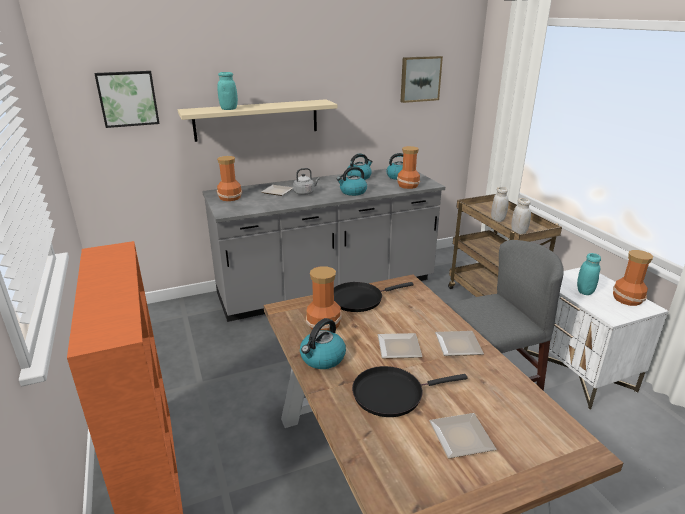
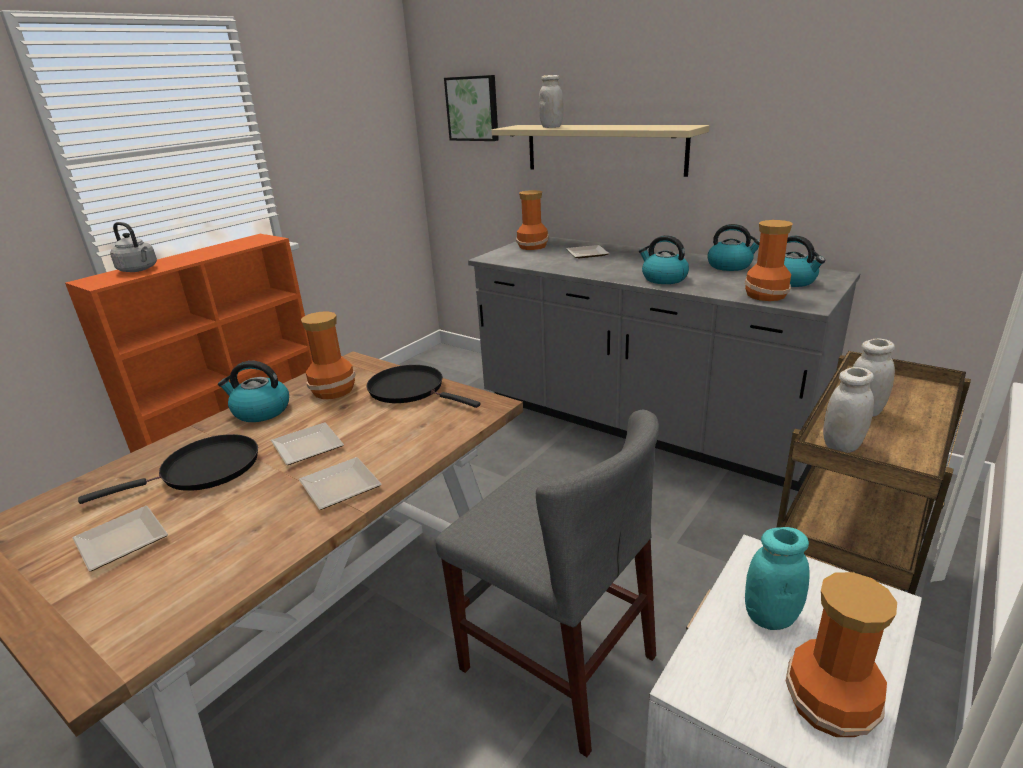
camera: 60 degrees right, 0 degrees up
(229, 109) = (551, 127): turquoise jar -> white jar
(305, 193) = (609, 263): grey kettle -> grey kettle (139, 270)
(392, 394) = (204, 470): black frying pan -> black frying pan turned 105 degrees clockwise
(420, 79) = (919, 94): picture -> none

